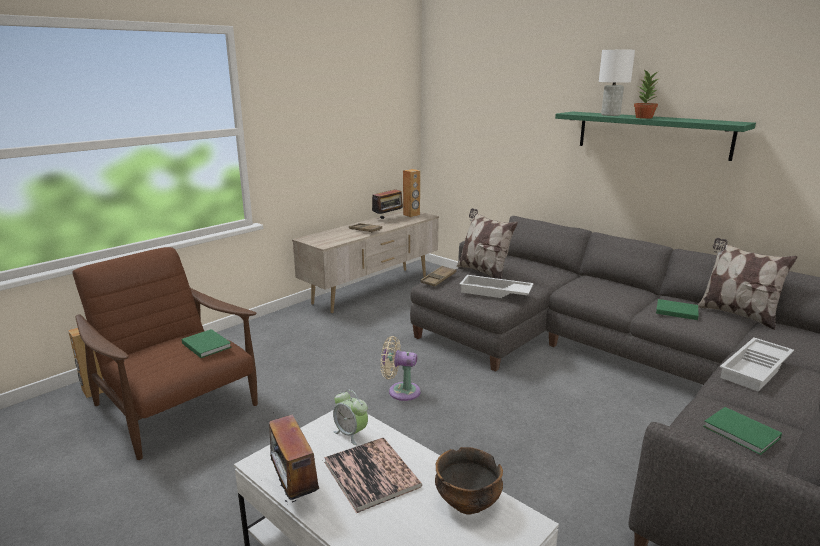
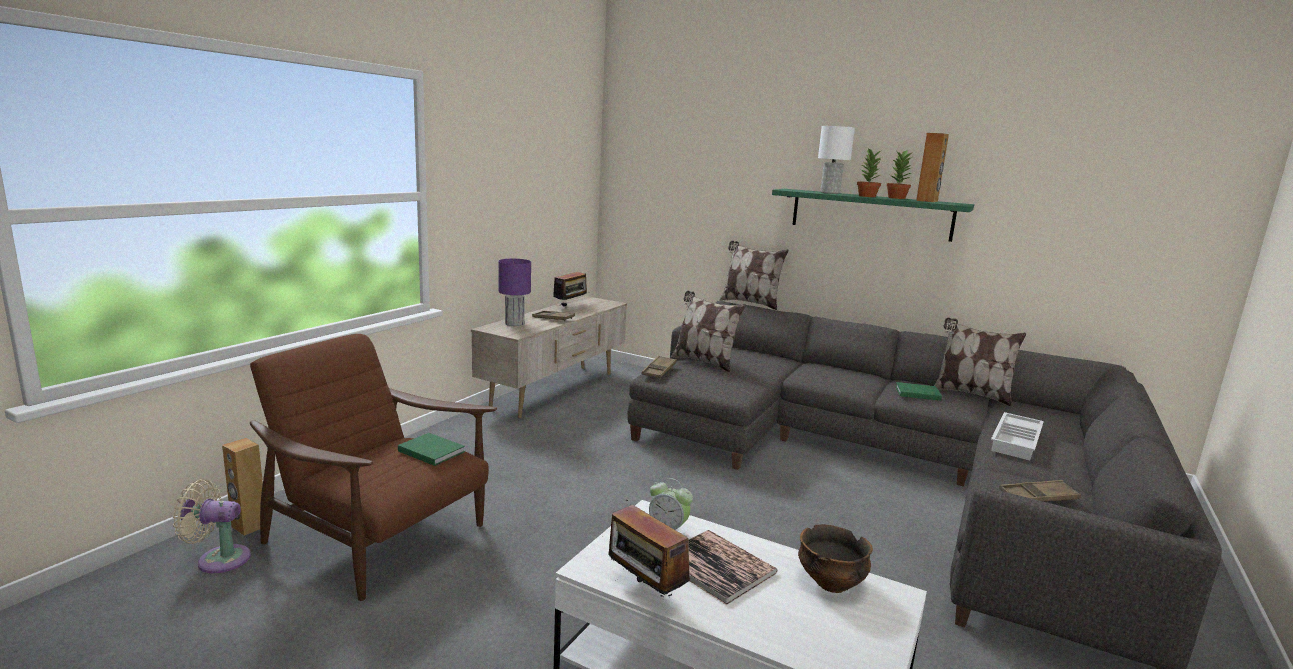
camera: 15 degrees left, 5 degrees down
(330, 234) = (515, 323): none -> purple table lamp
(400, 391) = (645, 497): beige fan -> beige fan (219, 559)
(411, 215) = (595, 302): brown speaker -> brown speaker (927, 201)
(495, 292) = (729, 382): white tray -> none
(540, 218) = (749, 303): none -> pillow
(675, 118) = (897, 198): none -> potted plant
(742, 433) = (1038, 497): green book -> brown tray

